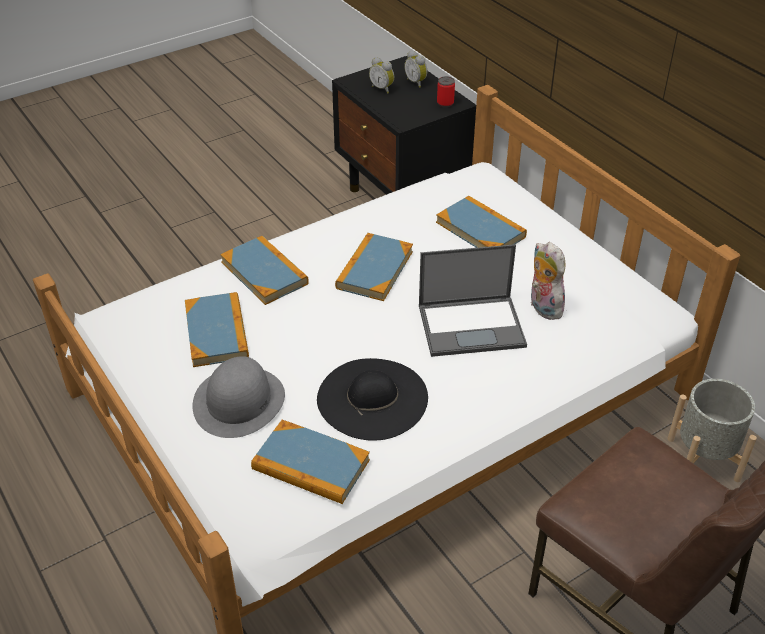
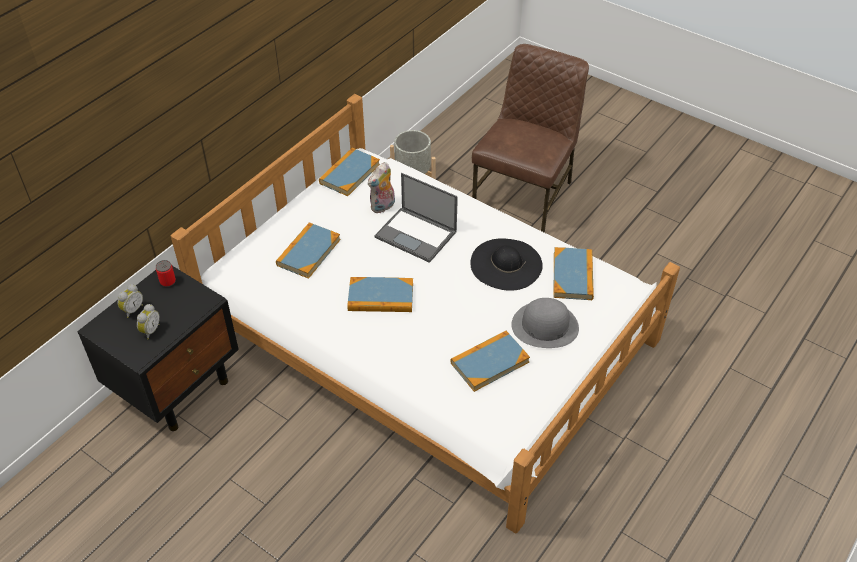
camera: 110 degrees left, 5 degrees up
(264, 273) = (412, 359): book -> book (349, 174)
(472, 325) = (417, 234): laptop -> laptop turned 150 degrees clockwise

